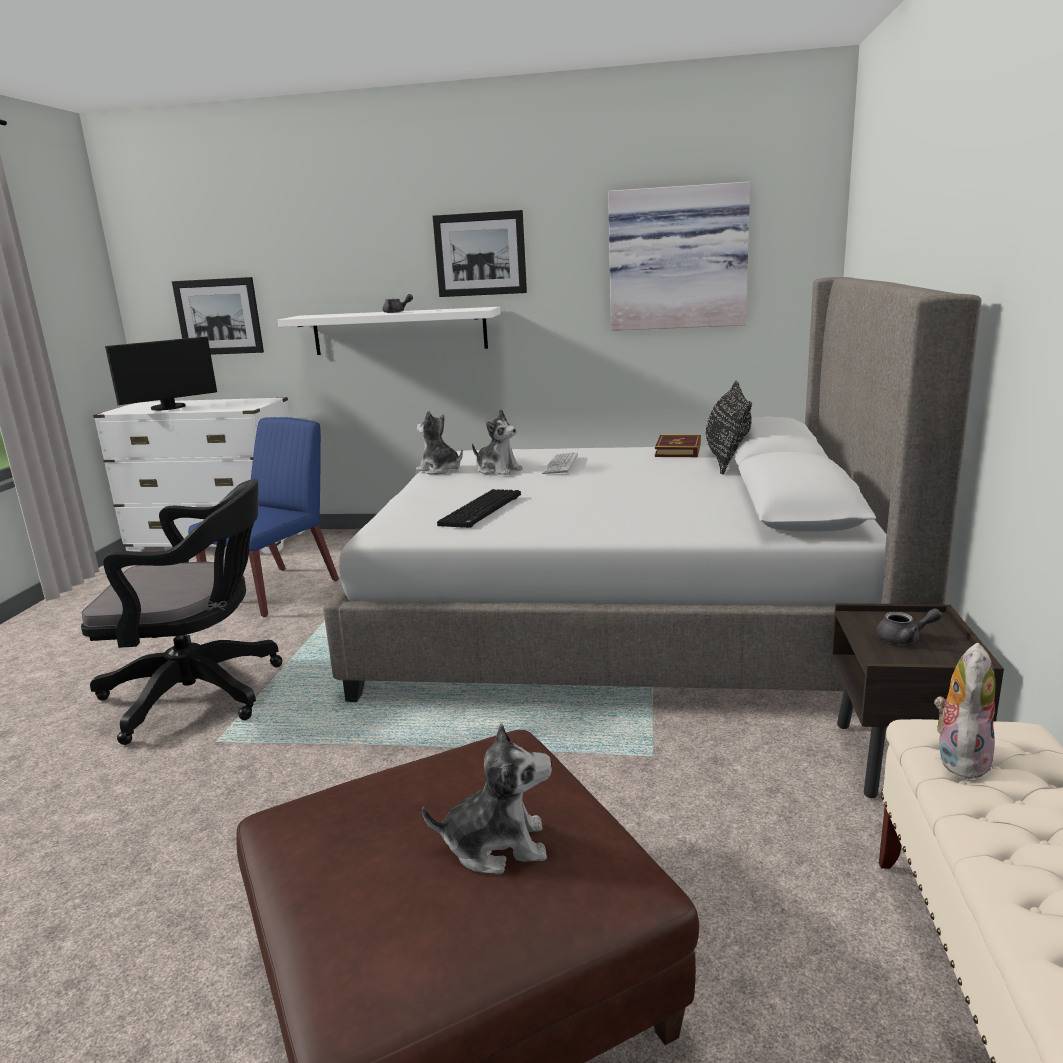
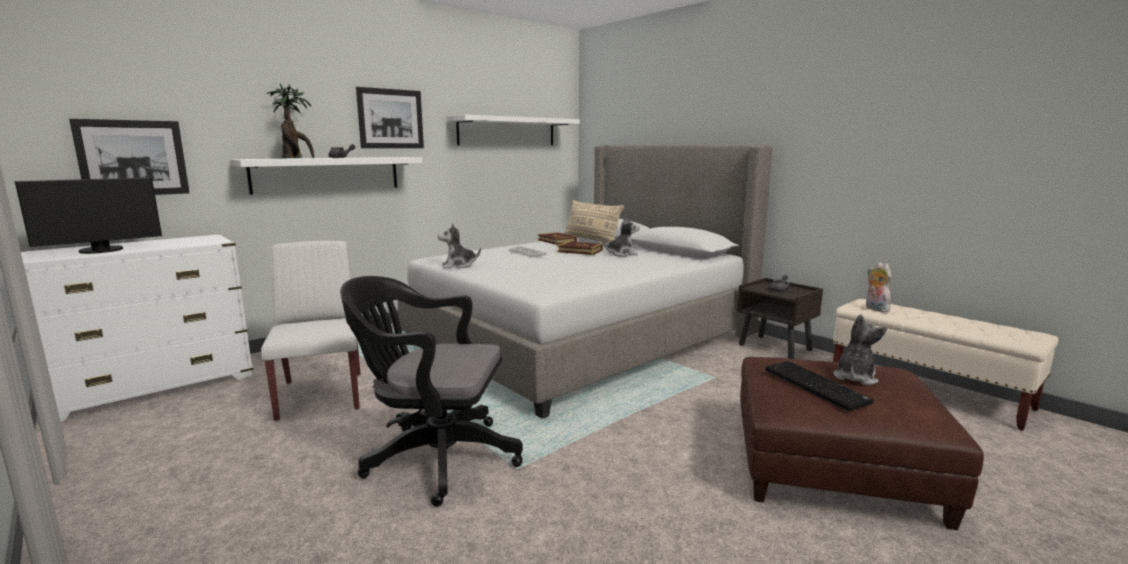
camera: 50 degrees left, 5 degrees down
(169, 407) = (101, 251): monitor -> monitor turned 45 degrees clockwise
(202, 694) = (435, 458): black office chair -> black office chair turned 120 degrees counterclockwise
(275, 591) = (321, 395): blue chair -> white chair
(346, 314) = (295, 158): none -> potted plant
(482, 510) = (561, 275): keyboard -> keyboard (817, 386)
(498, 470) = (498, 260): plush toy -> plush toy (621, 254)
(639, 474) = (580, 251): none -> book
(677, 258) = (507, 131): picture -> white shelf
(727, 458) = (591, 241): black pillow -> beige pillow

